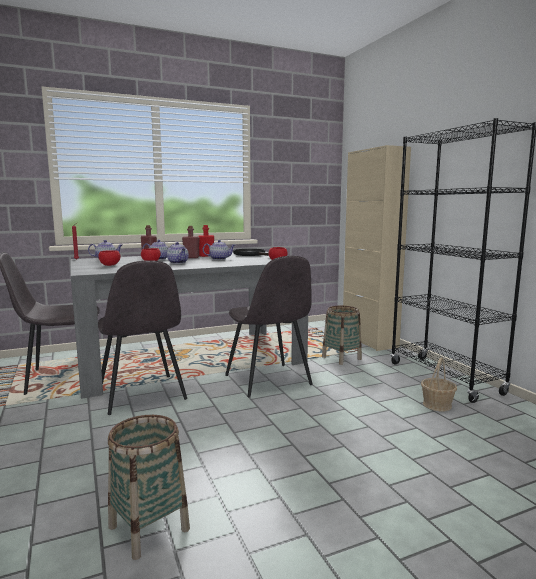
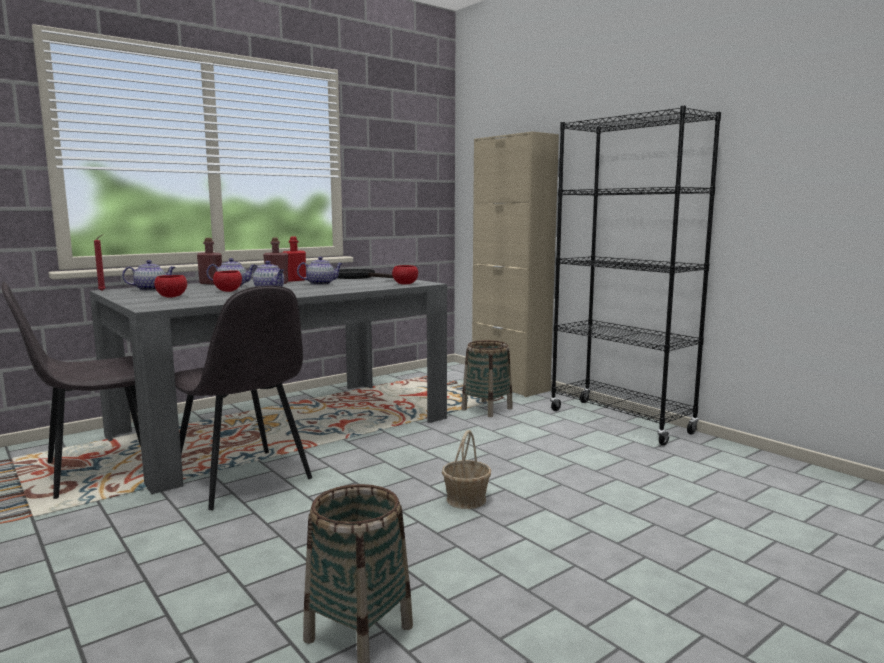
camera: 15 degrees left, 0 degrees up
(268, 381) = (409, 445): grey chair -> none
(437, 405) = (626, 452): basket -> basket (466, 499)

